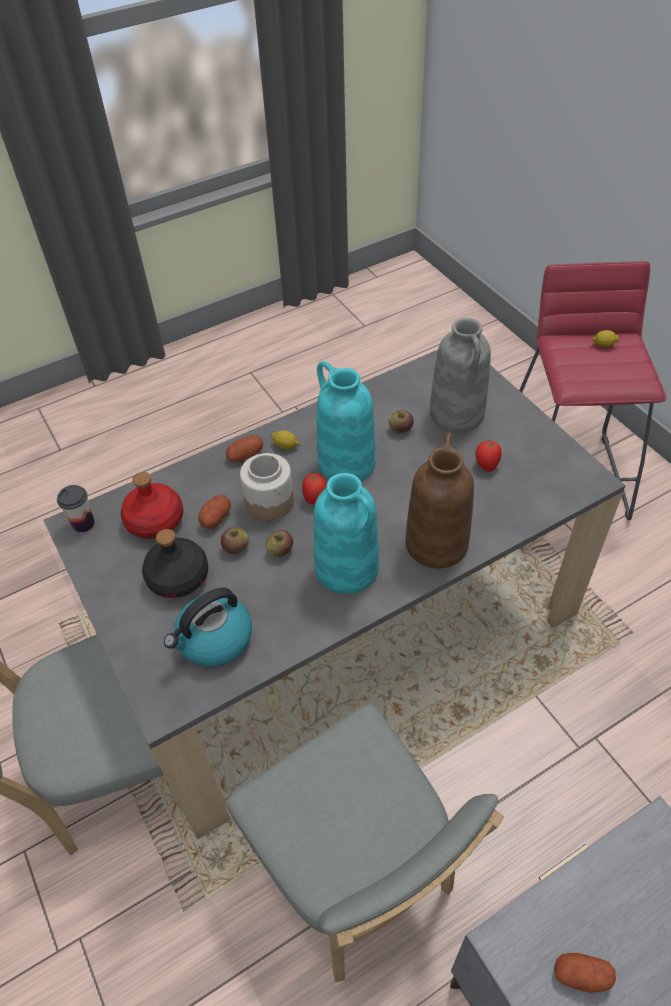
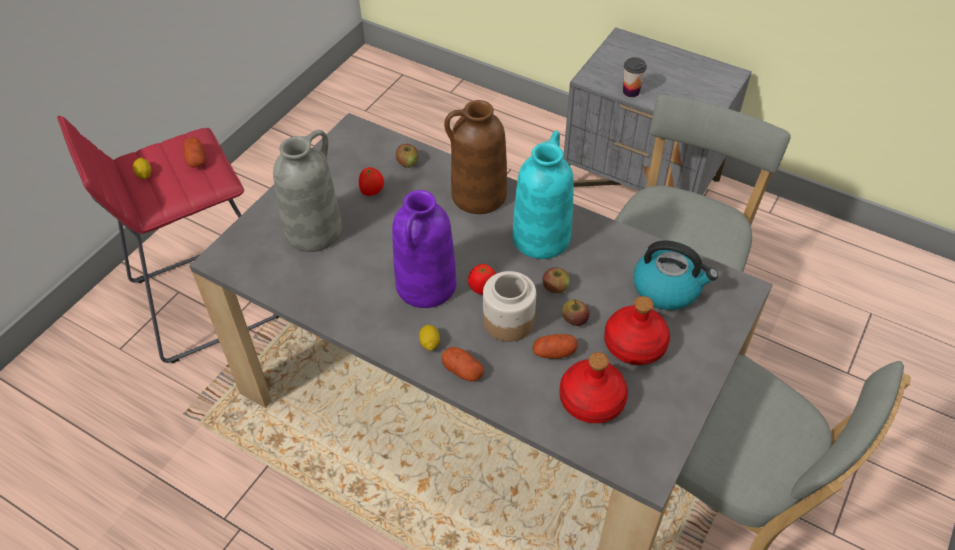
camera: 120 degrees left, 0 degrees up
(83, 523) = (639, 463): cup -> cup (631, 92)
(179, 577) = (634, 344): black bottle -> red bottle
(345, 463) = (426, 286): turquoise vase -> purple vase
(400, 429) = (357, 263): apple -> apple (407, 163)
(581, 975) = (691, 89): potato -> potato (196, 159)

